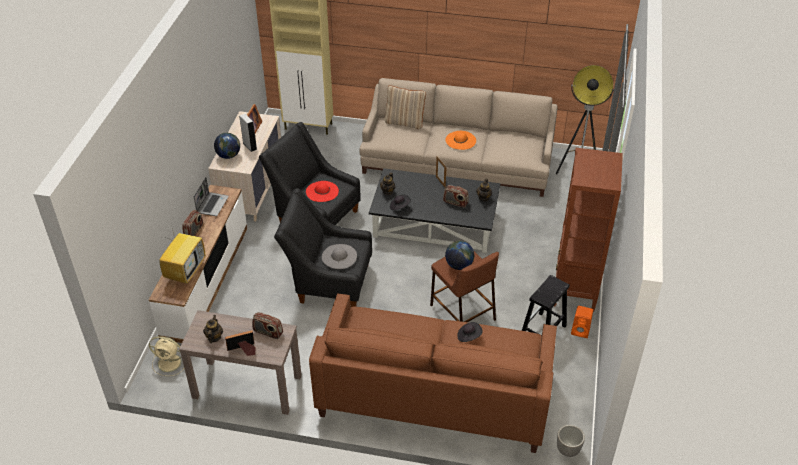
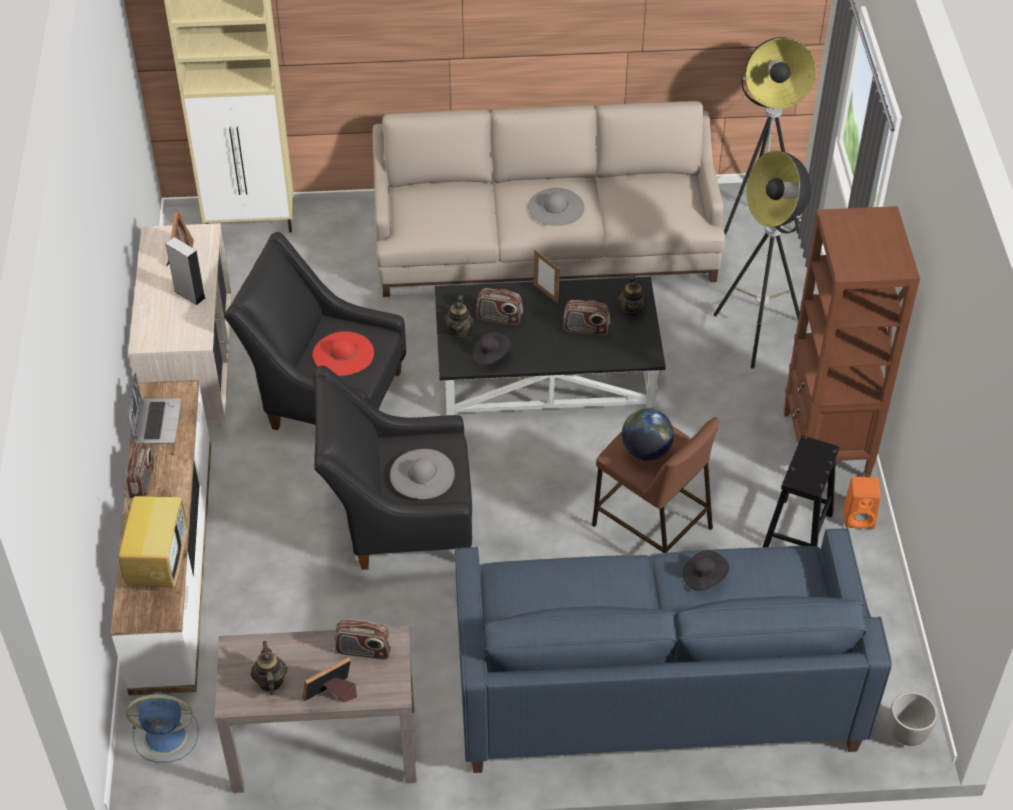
camera: 15 degrees left, 5 degrees up
(170, 363) = (167, 735): beige fan -> blue fan
(228, 156) = (157, 321): globe -> none
(405, 122) = (443, 189): beige pillow -> none
(411, 189) = (499, 317): none -> radio
(434, 393) = (655, 685): brown sofa -> blue sofa
(460, 140) = (556, 207): orange hat -> grey hat
(557, 226) = (758, 333): none -> floor lamp

